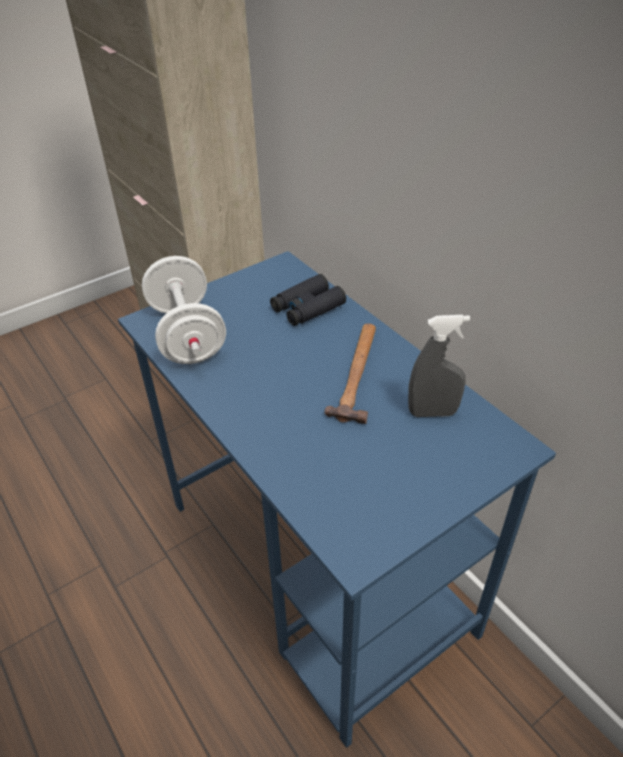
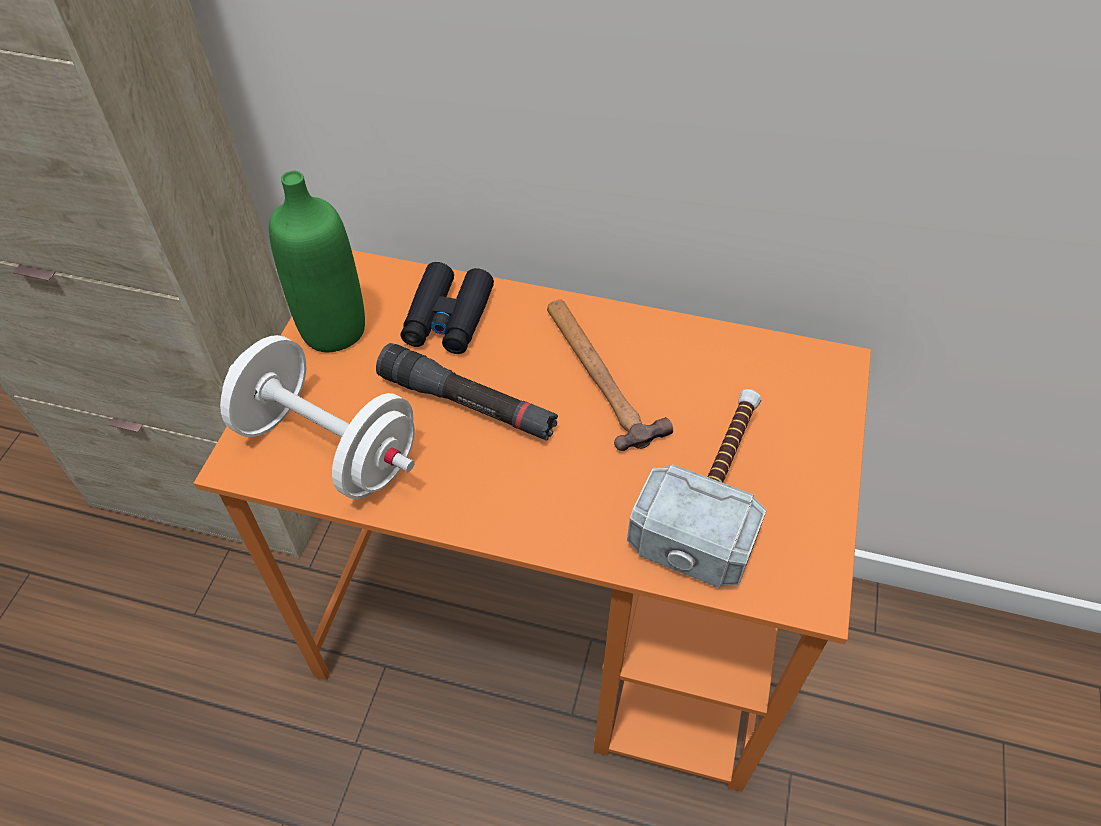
camera: 40 degrees left, 10 degrees up
(246, 286) = (333, 330): none -> green bottle
(272, 351) = (468, 404): none -> black flashlight
(318, 568) = (554, 627): blue desk -> orange desk
(358, 467) = (713, 490): none -> hammer
(432, 412) = (722, 375): grey spray bottle -> none

